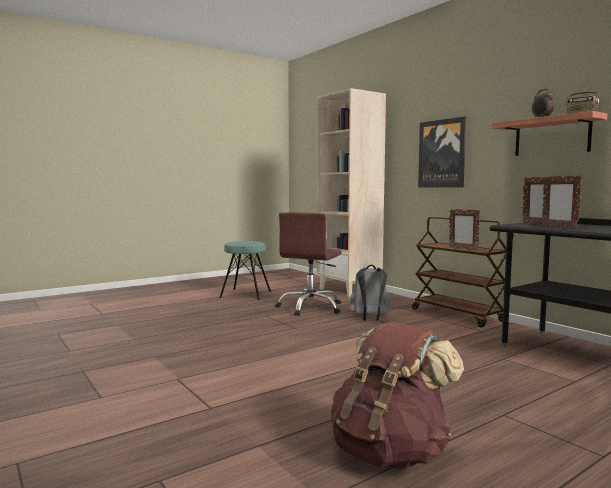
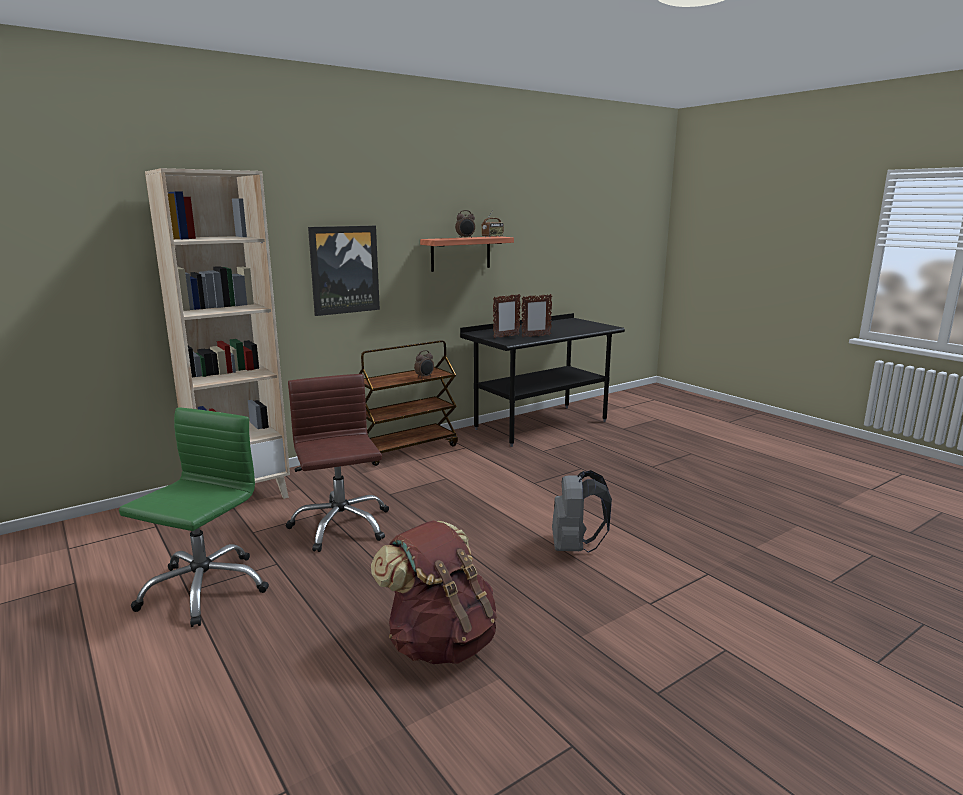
camera: 90 degrees left, 10 degrees up
(245, 294) = (204, 589): turquoise stool -> green office chair
(311, 307) = (340, 526): brown office chair -> brown office chair turned 135 degrees counterclockwise
(370, 318) = (409, 491): grey backpack -> grey backpack (575, 547)
(390, 452) = (728, 503): brown backpack -> brown backpack (440, 642)
(463, 249) = (425, 377): picture frame -> alarm clock

